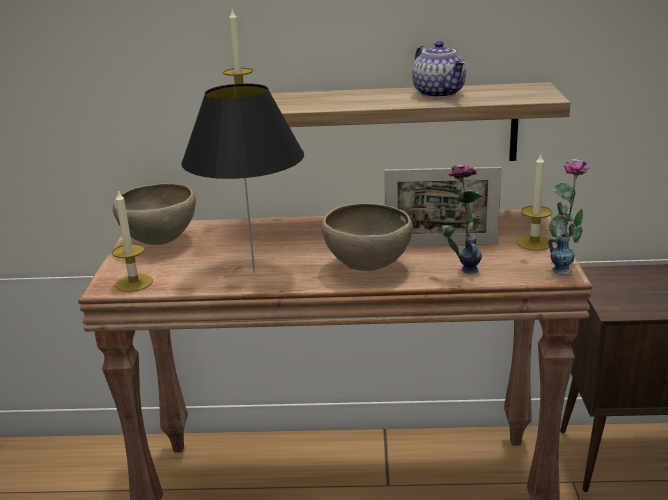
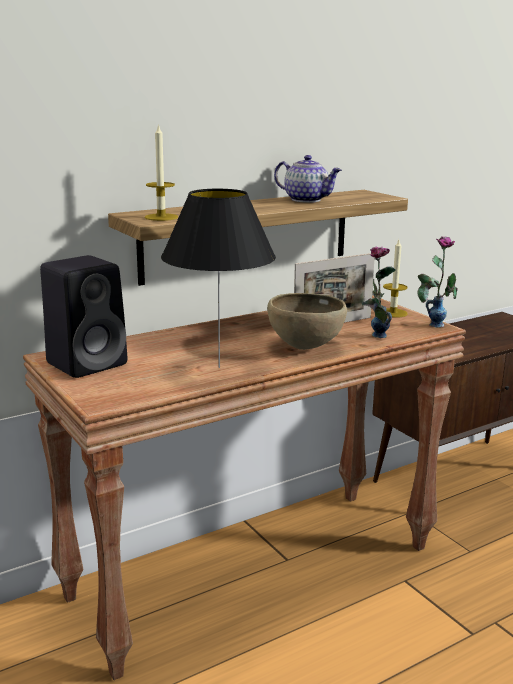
camera: 35 degrees left, 5 degrees down
(134, 283) = (121, 396): candle -> none
(160, 242) = (89, 363): brown bowl -> black speaker

